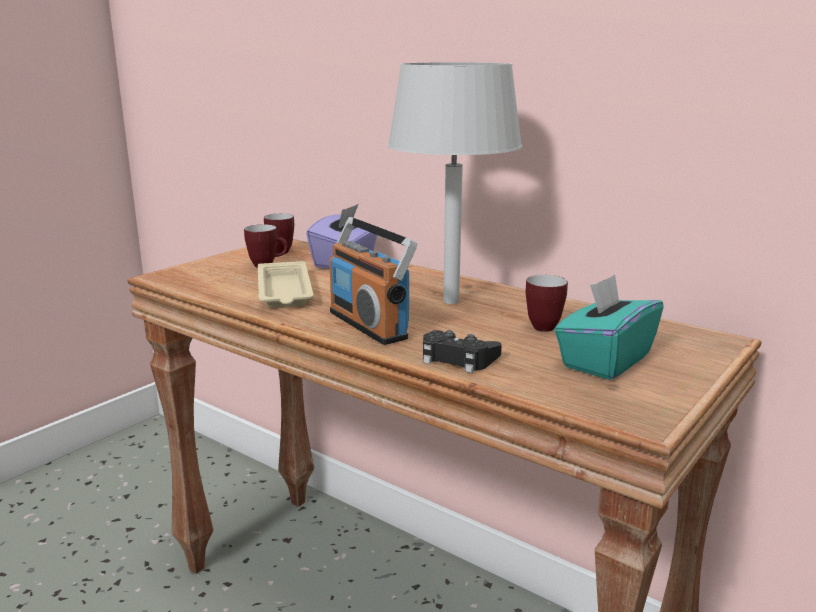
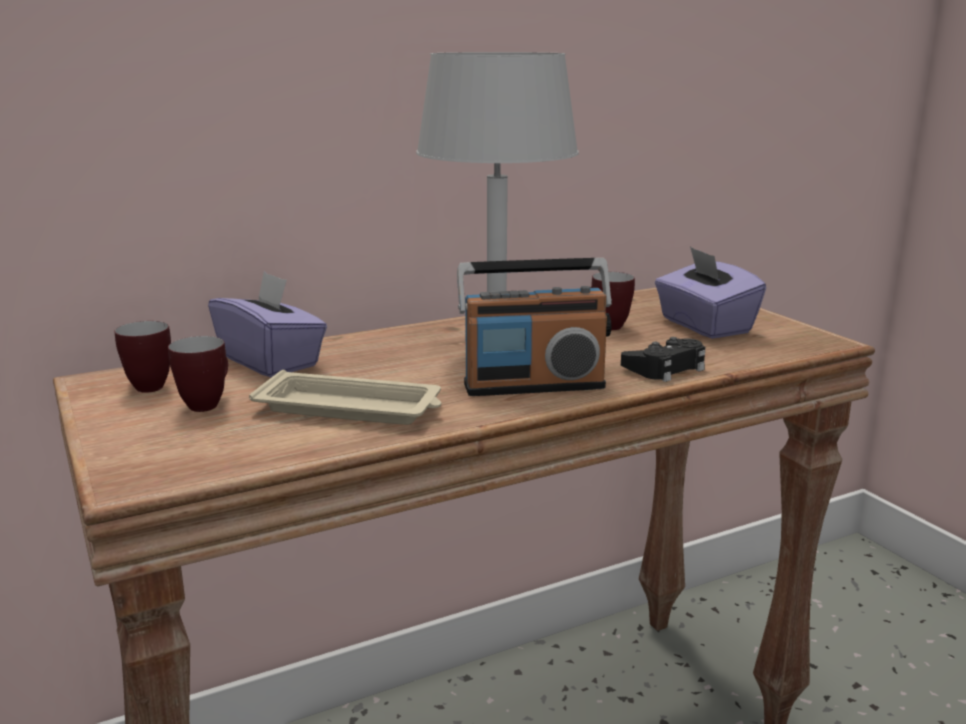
camera: 65 degrees left, 0 degrees up
(605, 360) = (704, 326): turquoise tissue box -> purple tissue box

